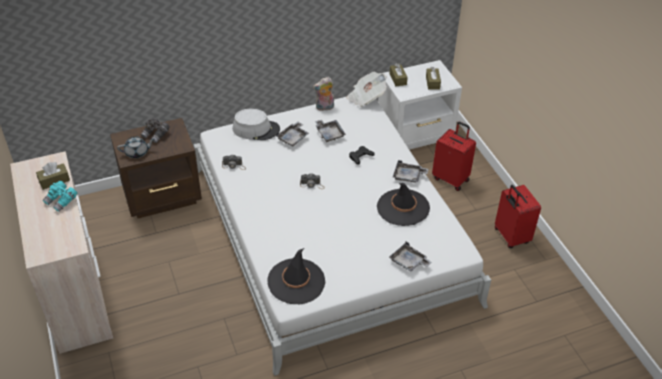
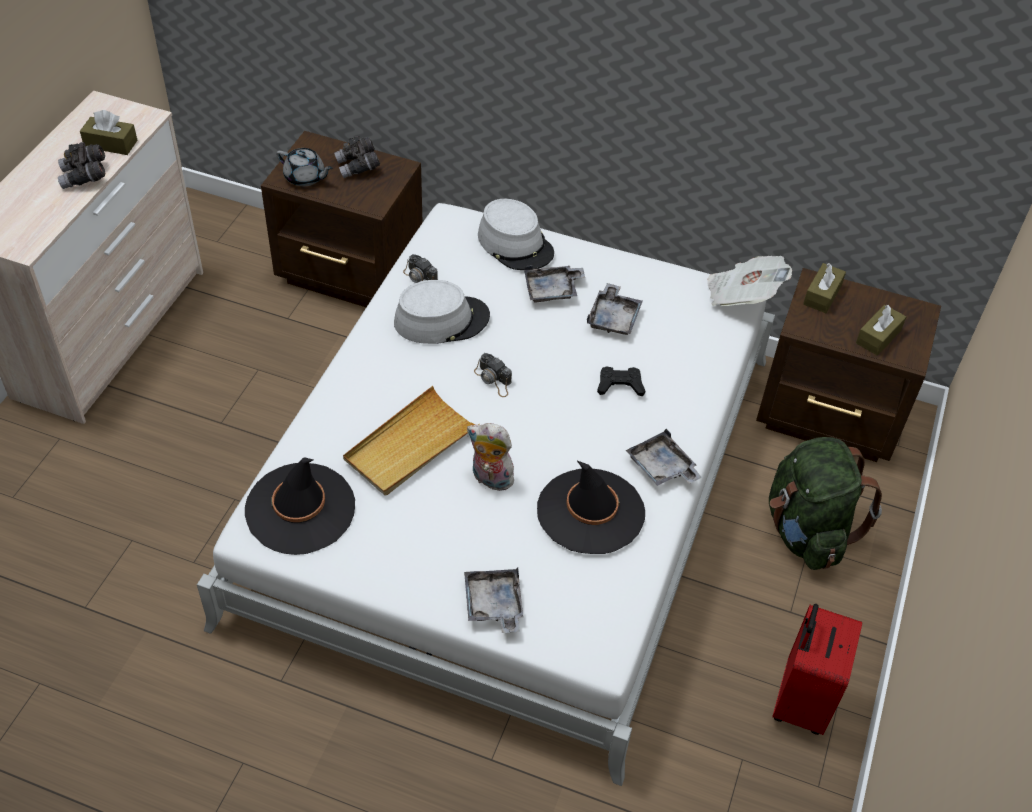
camera: 40 degrees right, 5 degrees up
(62, 201) = (85, 177): turquoise binoculars -> grey binoculars
(263, 176) = (441, 320): none -> grey hat
(310, 229) = (410, 445): none -> beige tray
(324, 108) = (656, 272): plush toy -> plush toy (490, 479)
(416, 134) = (830, 418): white nightstand -> brown nightstand
(451, 179) = (806, 531): red suitcase -> green backpack

